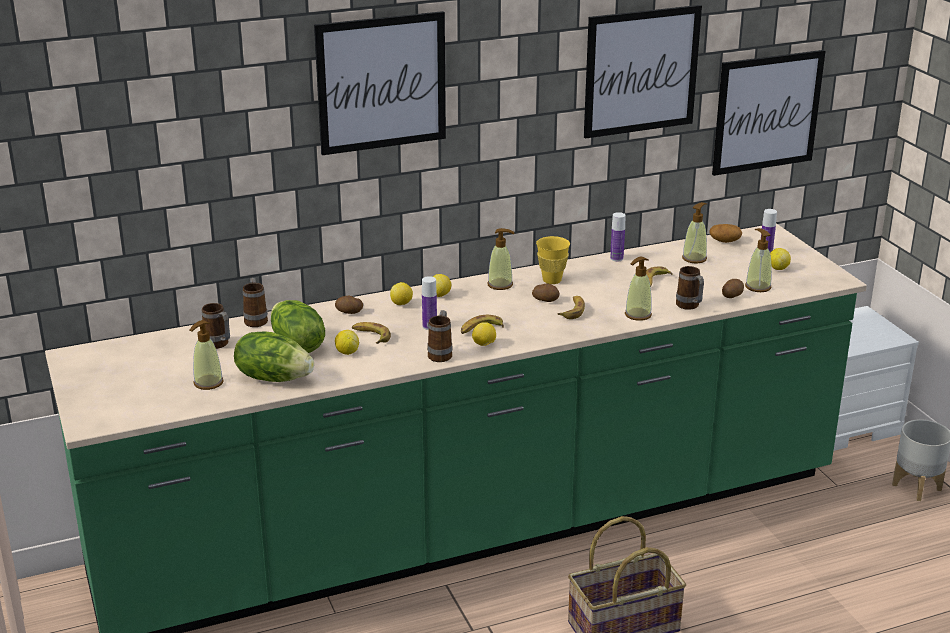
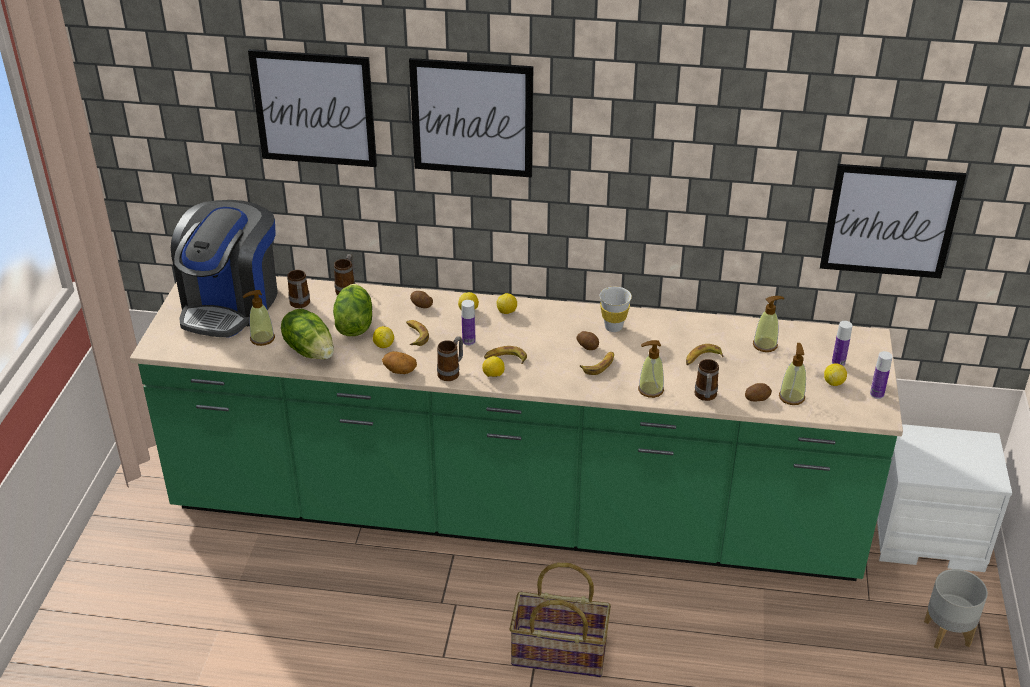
camera: 30 degrees right, 10 degrees up
(139, 365) = (231, 305): none -> coffee machine
(500, 285) = (566, 317): soap dispenser -> none
(552, 280) = (613, 327): yellow cup -> white cup
(616, 258) = (693, 322): bottle -> bottle (877, 394)
(641, 71) = (742, 155): picture -> picture (314, 108)
(724, 241) = (815, 334): potato -> potato (399, 370)

